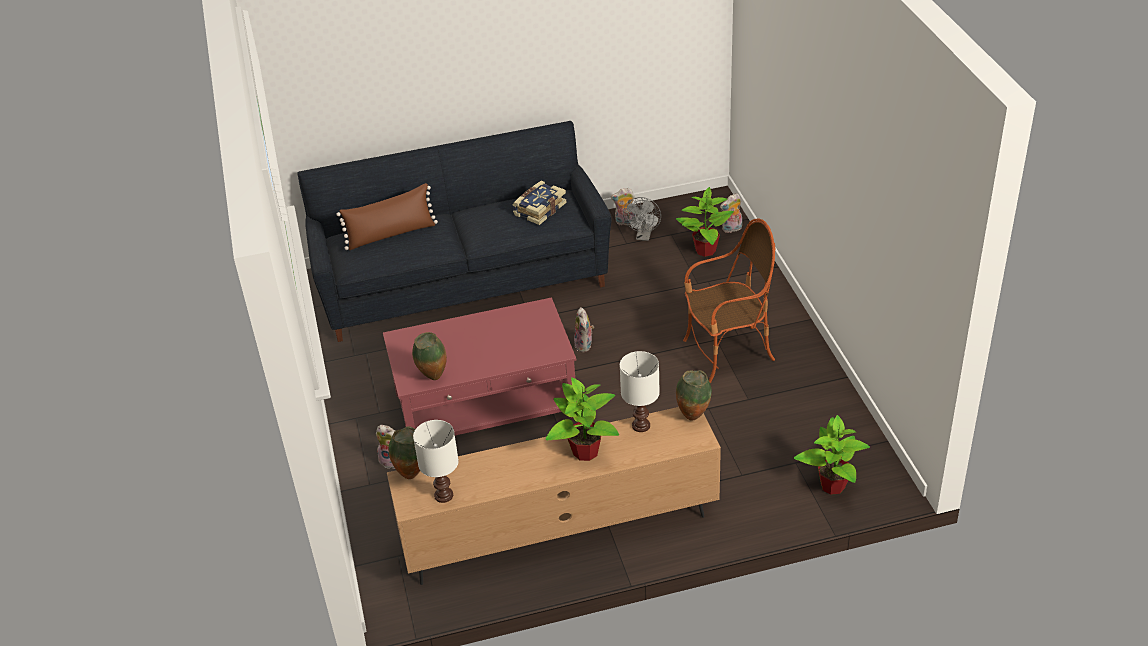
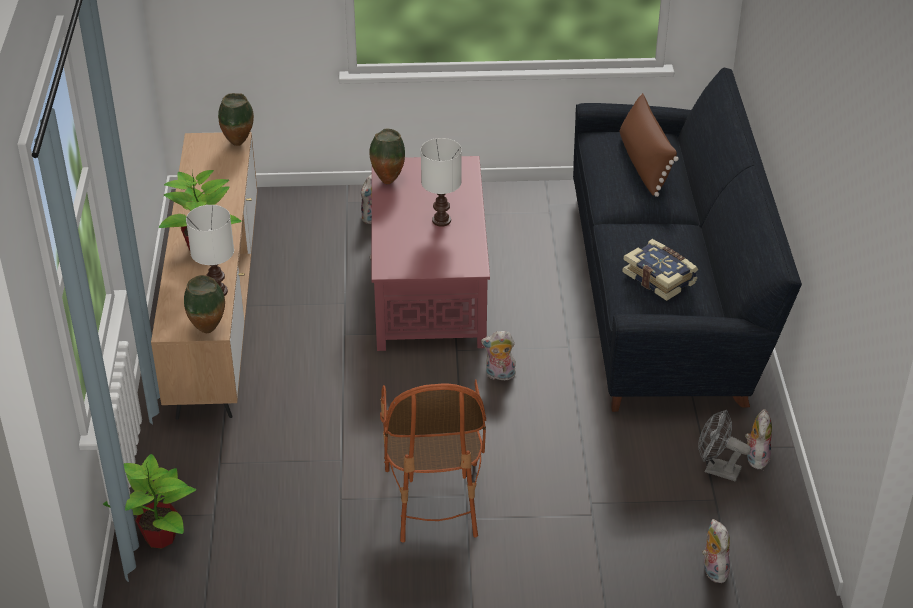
camera: 100 degrees right, 0 degrees up
(443, 495) = (200, 159): white table lamp -> white table lamp (442, 221)
(705, 250) = (665, 527): potted plant -> none

